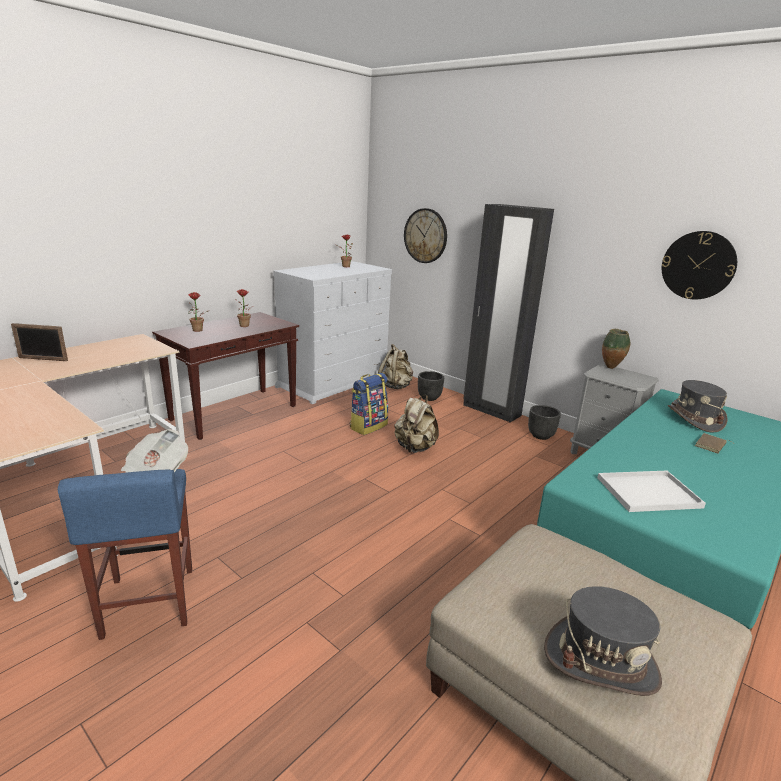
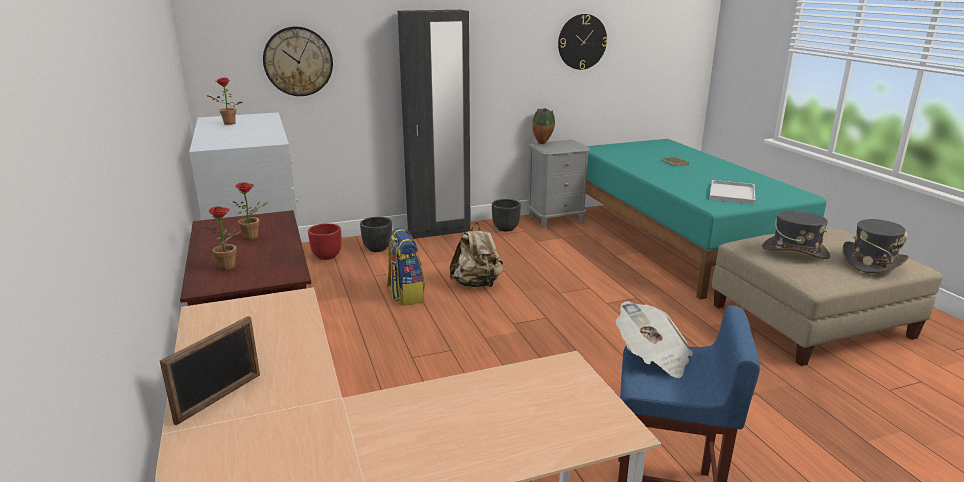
camera: 60 degrees left, 0 degrees up
(396, 386) = (326, 256): beige backpack -> red planter
(694, 419) = (635, 154): grey hat -> grey hat (795, 251)

